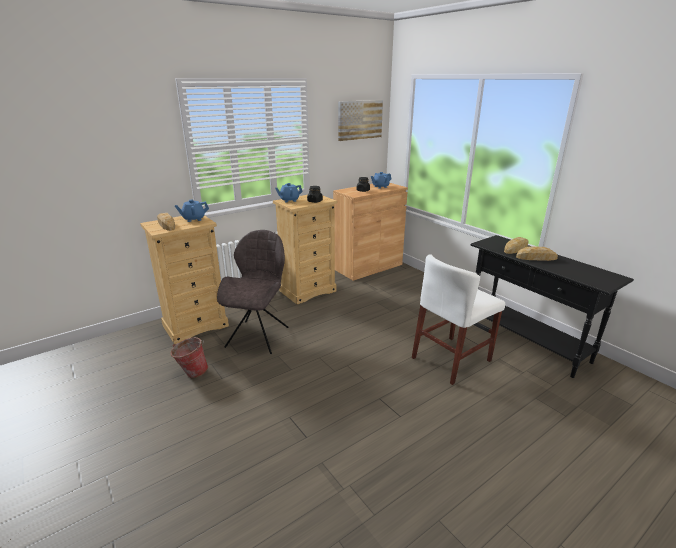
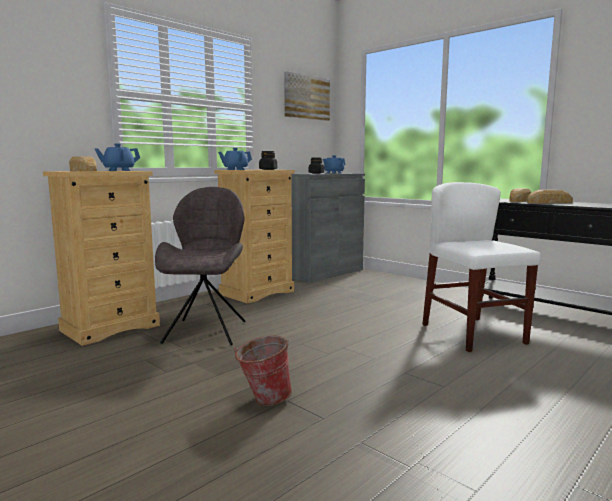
camera: 10 degrees left, 15 degrees down
(192, 372) = (118, 369): bucket -> bucket (263, 399)
(368, 267) = (323, 272): brown cabinet -> grey cabinet
(451, 359) = (473, 334): white chair -> white chair turned 120 degrees clockwise

